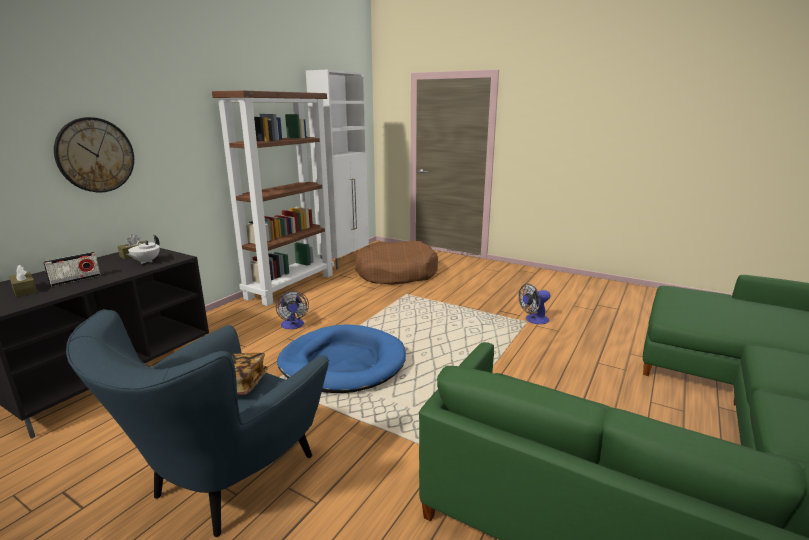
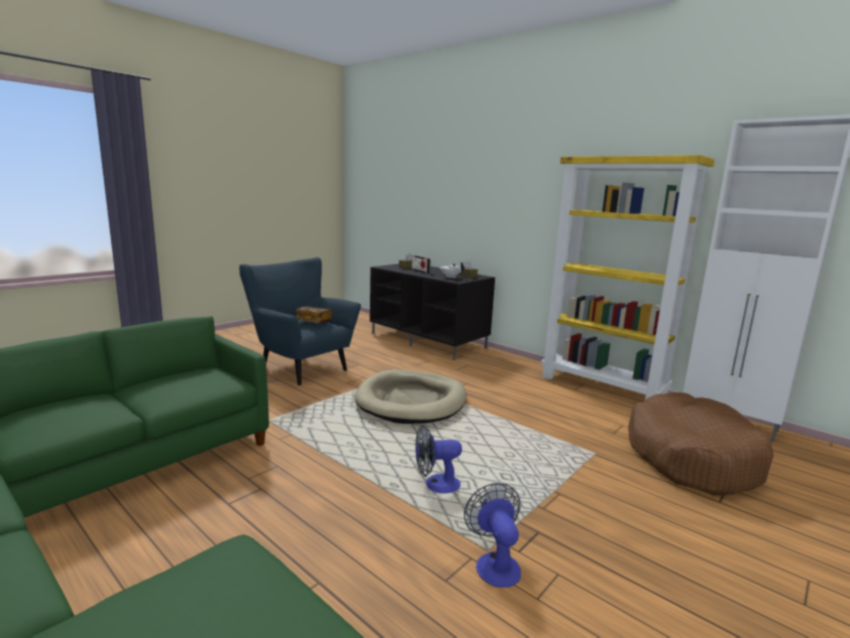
camera: 100 degrees right, 5 degrees down
(95, 155) = (483, 205): wall clock -> none
(291, 286) = (603, 387): brown bookcase -> yellow bookcase
(293, 326) = (493, 386): fan -> fan (435, 485)
(342, 363) = (411, 401): blue dog bed -> beige dog bed

